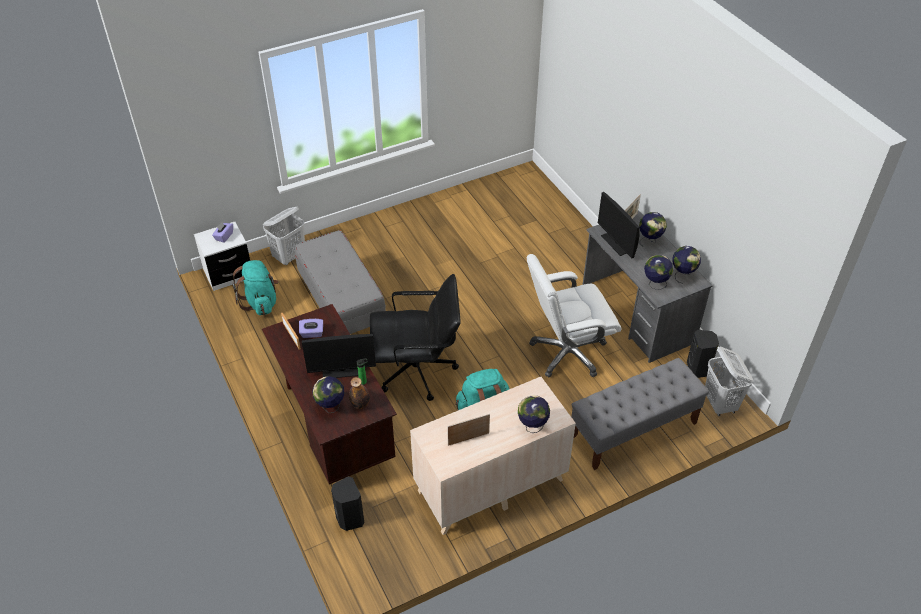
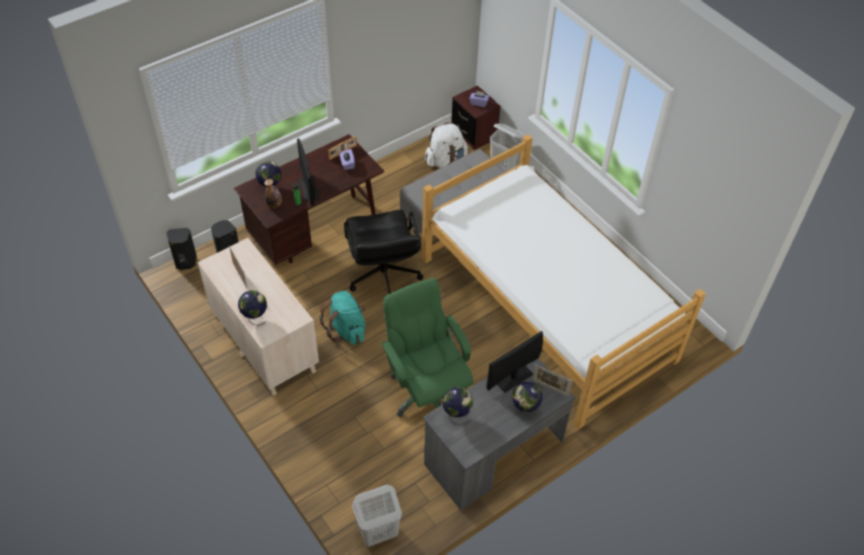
camera: 80 degrees right, 5 degrees up
(228, 274) = (474, 134): white nightstand -> brown nightstand
(260, 302) = (445, 160): turquoise backpack -> white backpack
(481, 256) = (545, 309): none -> bed
(567, 352) = (426, 391): white office chair -> green office chair
(633, 430) = (335, 451): grey bench -> none
(682, 275) = (476, 440): globe -> none
(698, 369) = (423, 512): black speaker -> black speaker (185, 262)

